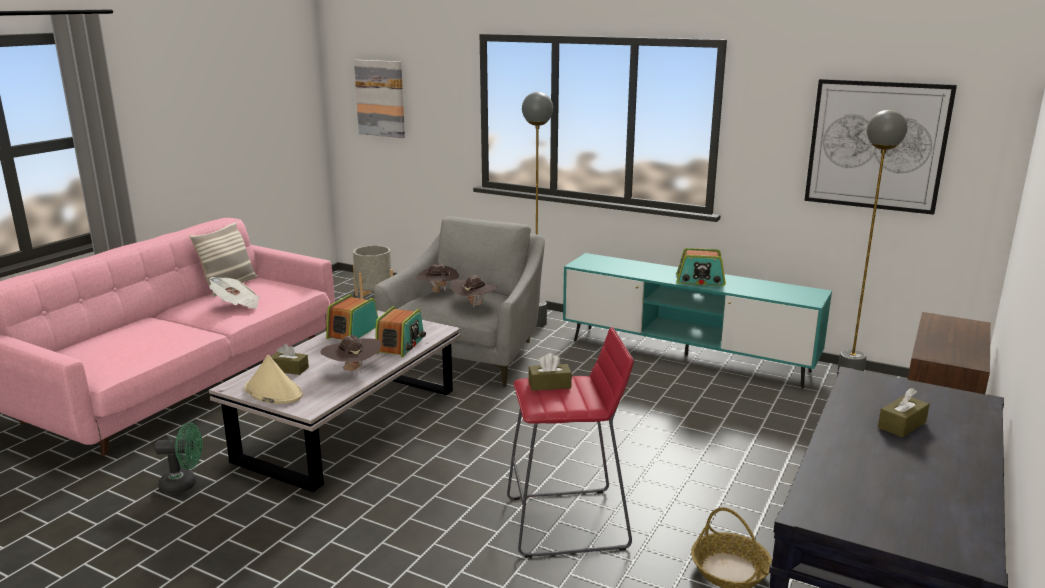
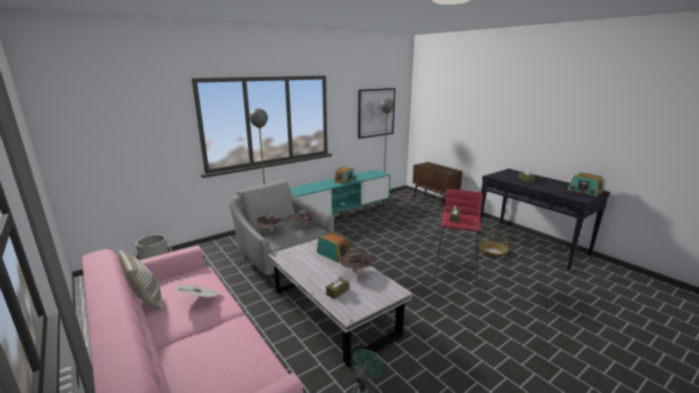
camera: 65 degrees left, 0 degrees up
(273, 392) = (367, 301): beige hat -> none
(352, 332) = (299, 264): radio -> radio (584, 191)
(380, 98) = (104, 131): picture -> none

